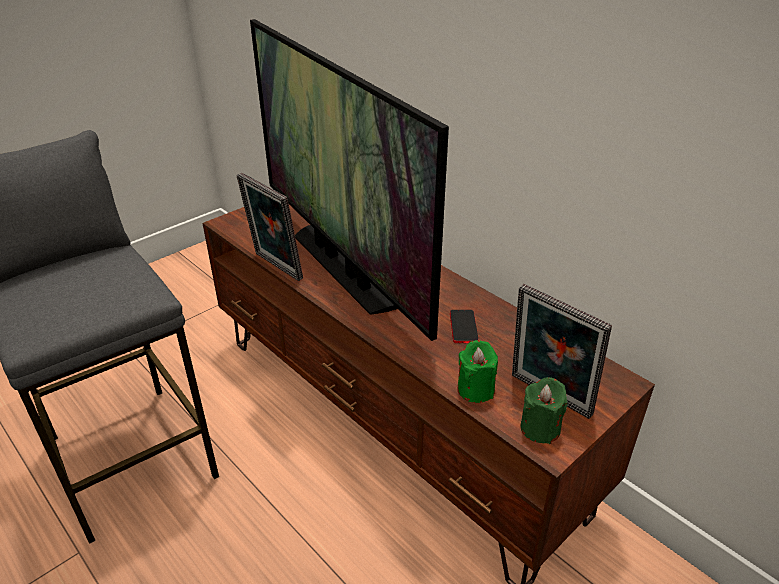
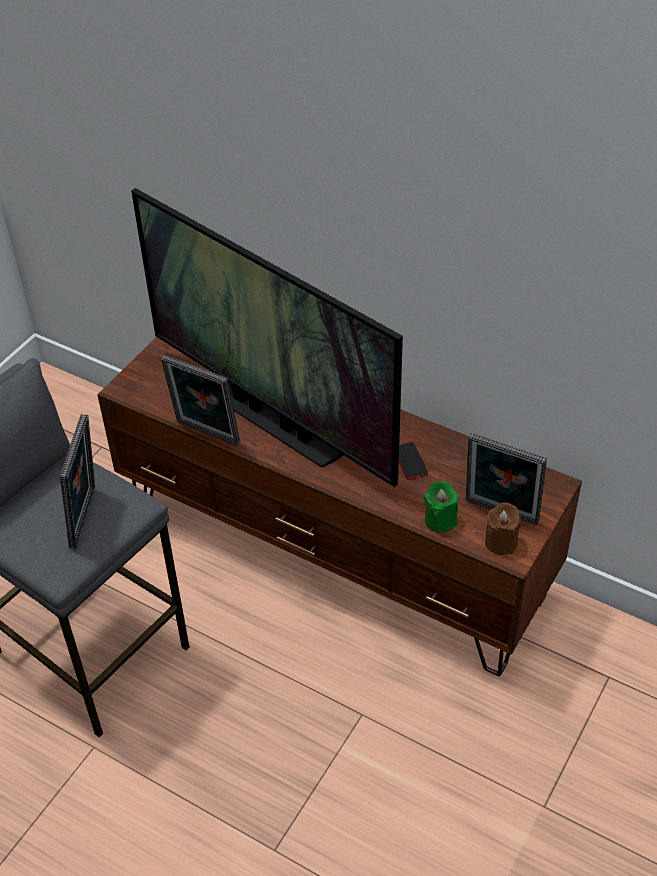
camera: 15 degrees left, 10 degrees up
(92, 296) = (87, 518): none -> picture frame
(540, 428) = (501, 542): green candle -> brown candle

